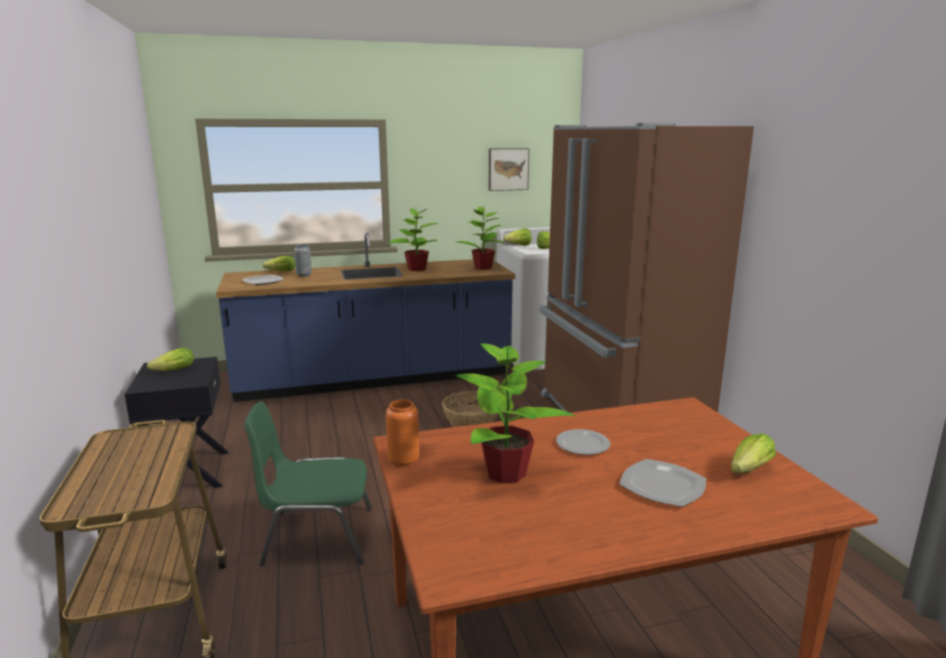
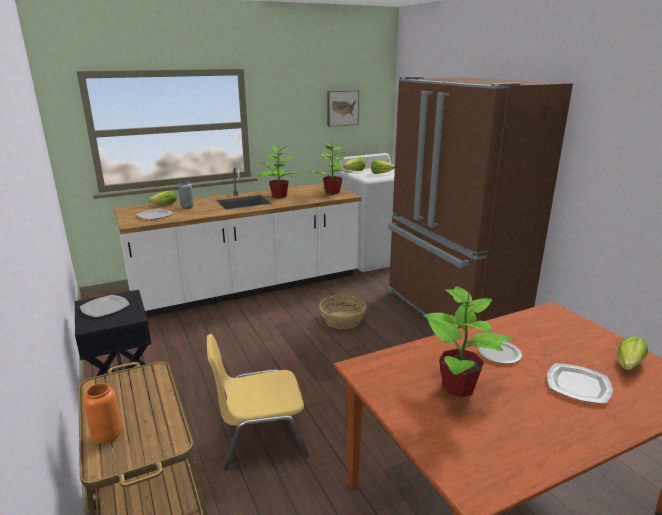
camera: 10 degrees left, 5 degrees up
(171, 371) = (105, 307): lettuce -> plate
(317, 536) = (260, 436): green chair -> yellow chair
(374, 378) = (248, 287): blue counter -> white counter
(403, 461) = (372, 385): orange vase -> orange vase (107, 436)

